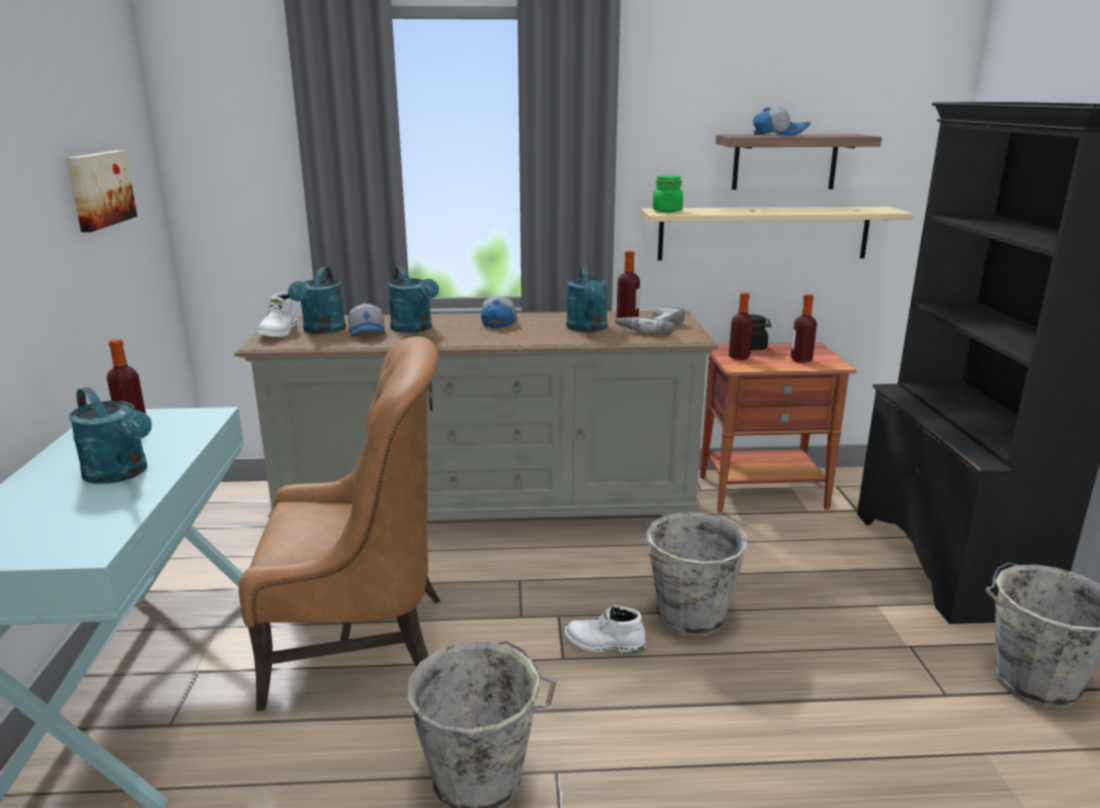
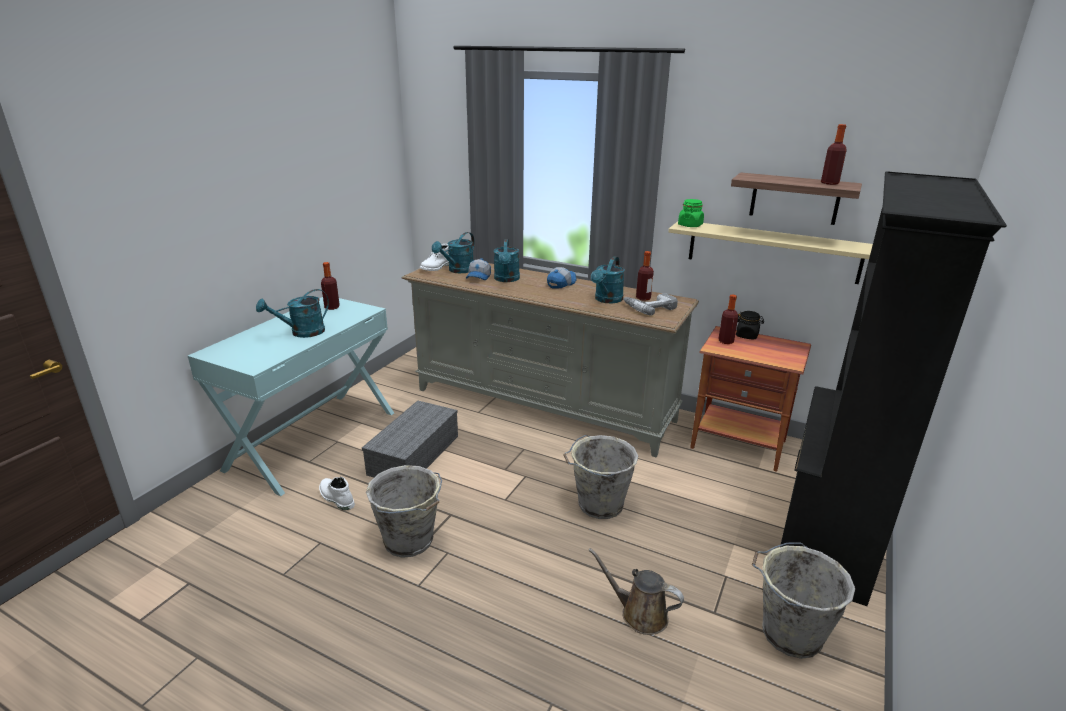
camera: 30 degrees right, 5 degrees up
(99, 189) = (351, 177): picture -> none
(121, 474) = (302, 333): turquoise watering can -> turquoise watering can turned 75 degrees clockwise
(361, 646) = (414, 455): brown chair -> grey storage box
(603, 644) = (534, 500): white boot -> white boot (336, 498)
(779, 135) = (782, 179): cap -> none
(801, 360) = (770, 354): bottle -> bottle (829, 183)
(878, 736) = (639, 614): none -> brown watering can

